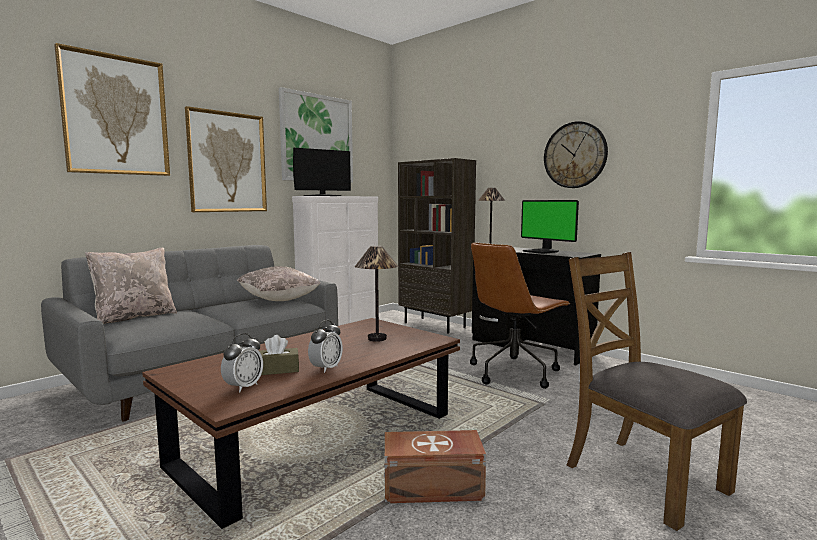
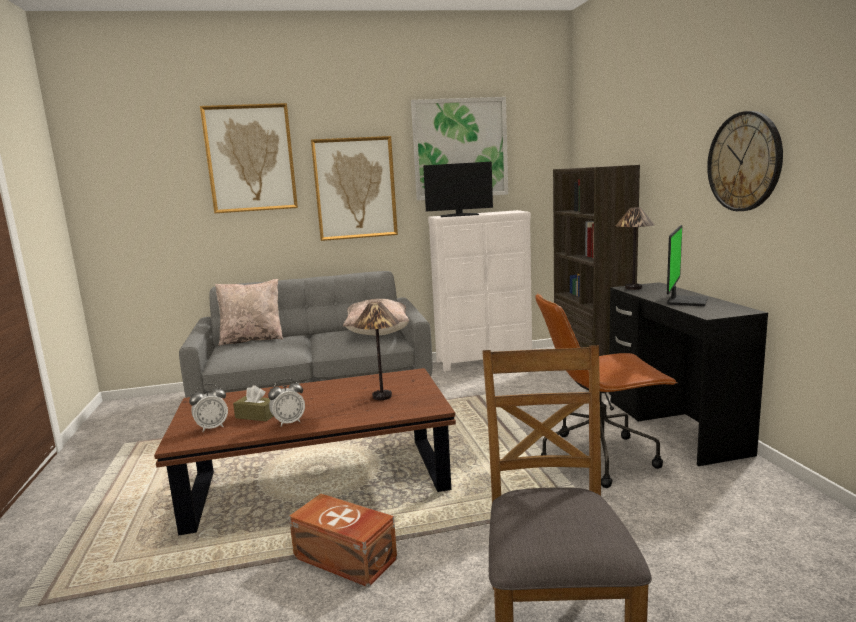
camera: 35 degrees right, 5 degrees up
(542, 251) = (684, 301): monitor -> monitor turned 150 degrees counterclockwise

